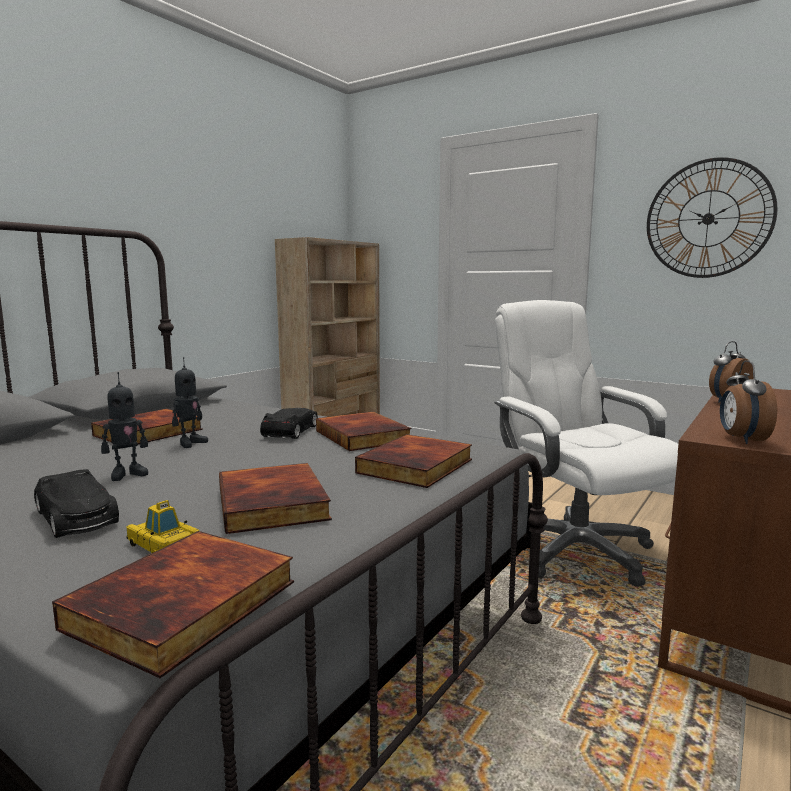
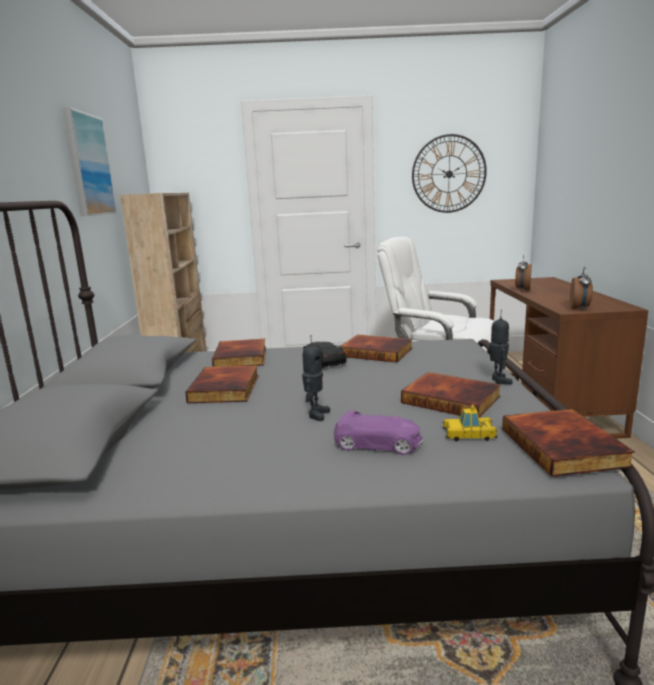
camera: 35 degrees left, 5 degrees up
(77, 518) = (378, 443): black toy car -> purple toy car
(190, 443) = (284, 386): toy robot -> toy robot (498, 381)
(225, 206) = (88, 165): none -> picture
(417, 466) = (456, 360): book -> book (242, 357)
(741, 439) = (579, 308): alarm clock -> alarm clock turned 135 degrees counterclockwise

